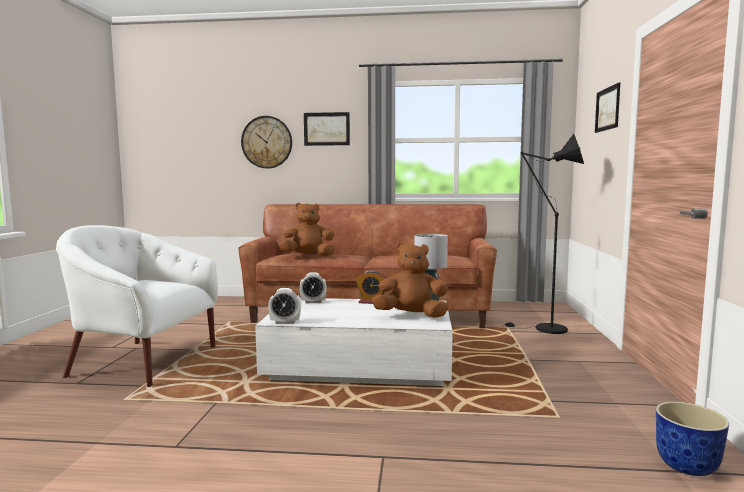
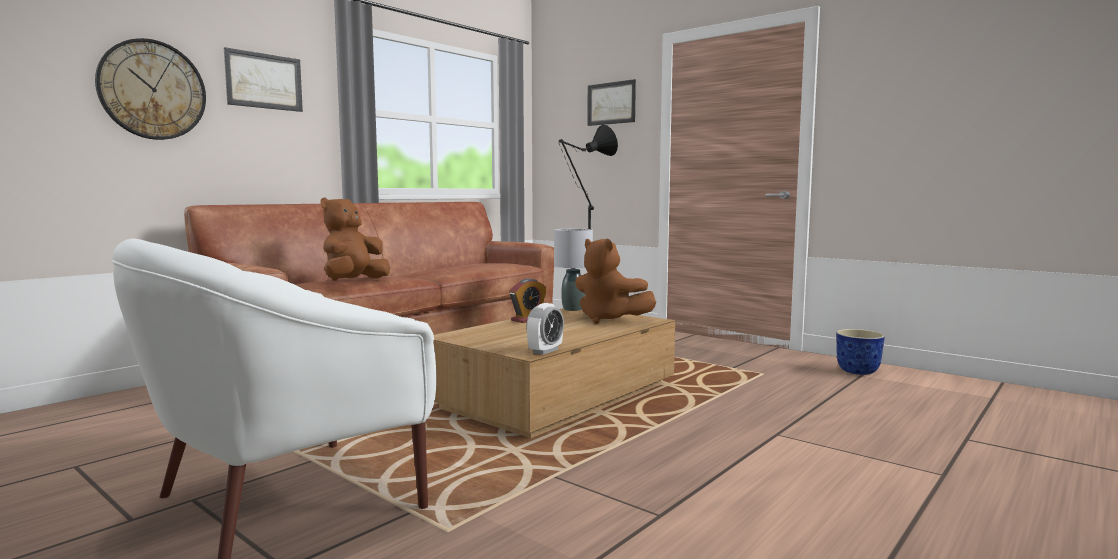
camera: 55 degrees left, 0 degrees up
(313, 302) = (476, 332): alarm clock -> none
(360, 365) = (557, 397): white coffee table -> brown coffee table
(411, 316) = (609, 320): brown plush toy -> brown plush toy turned 90 degrees counterclockwise

